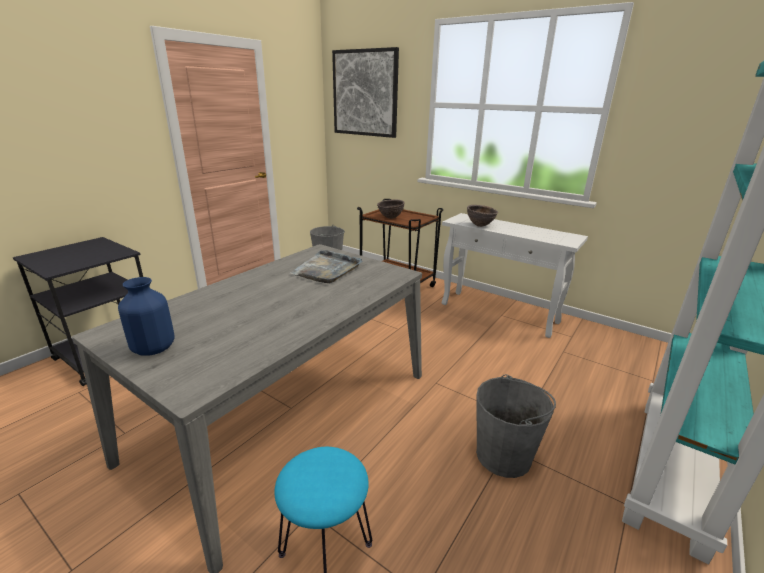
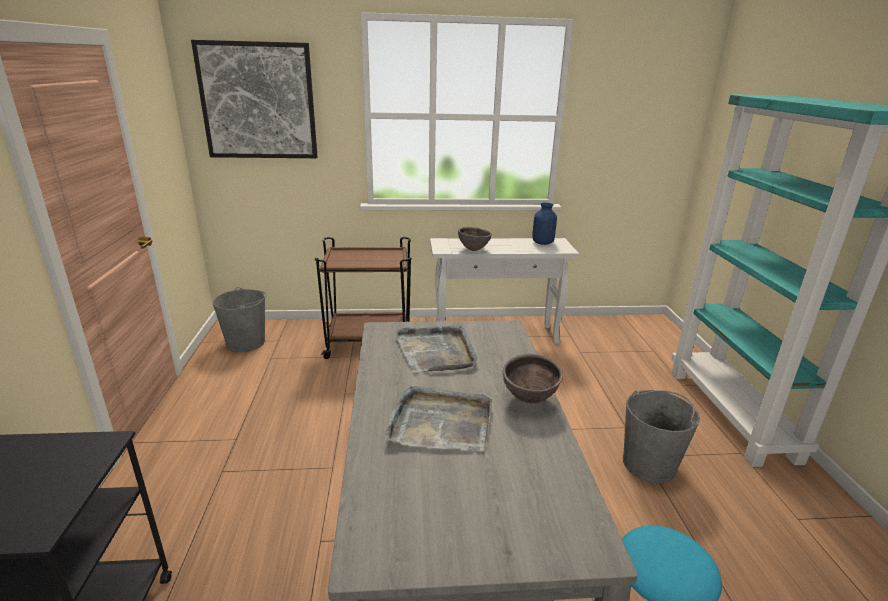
camera: 40 degrees left, 0 degrees up
(153, 348) = (463, 536): blue vase -> blue vase (542, 243)
(252, 300) = (440, 422): none -> grey tray
(390, 218) = (358, 262): brown bowl -> brown bowl (529, 399)

